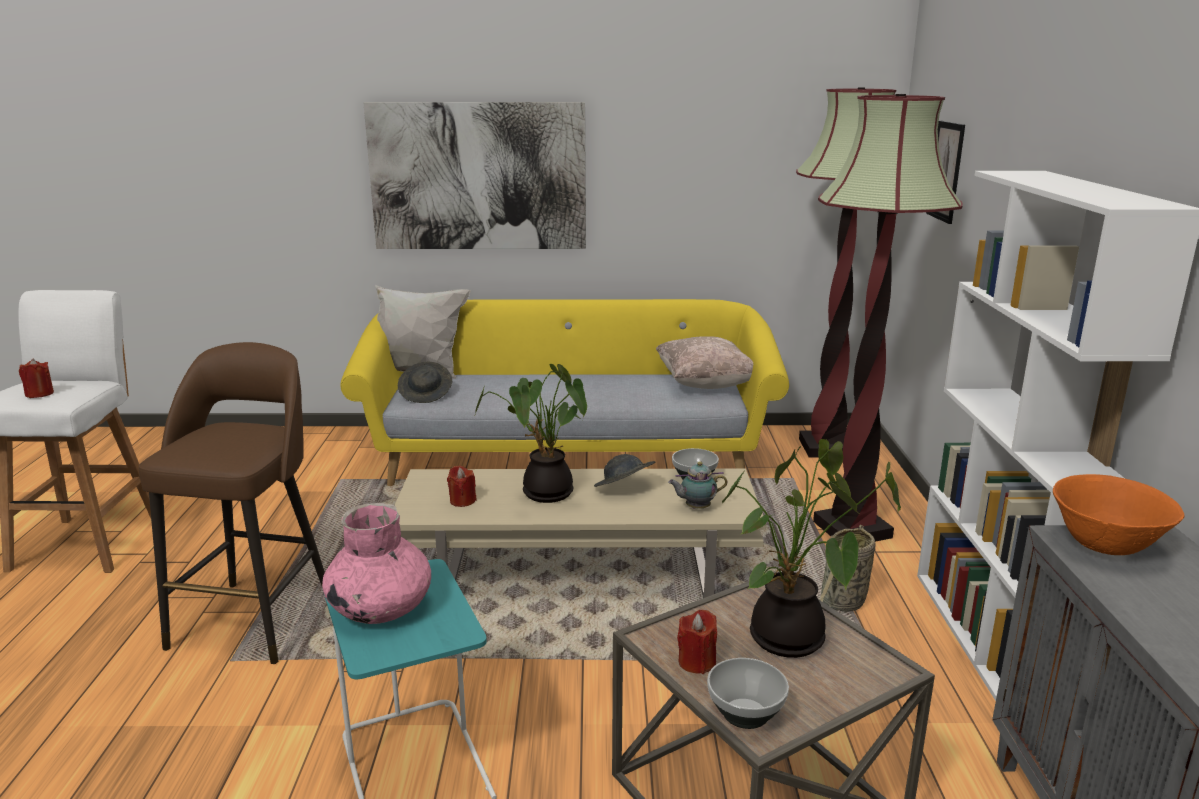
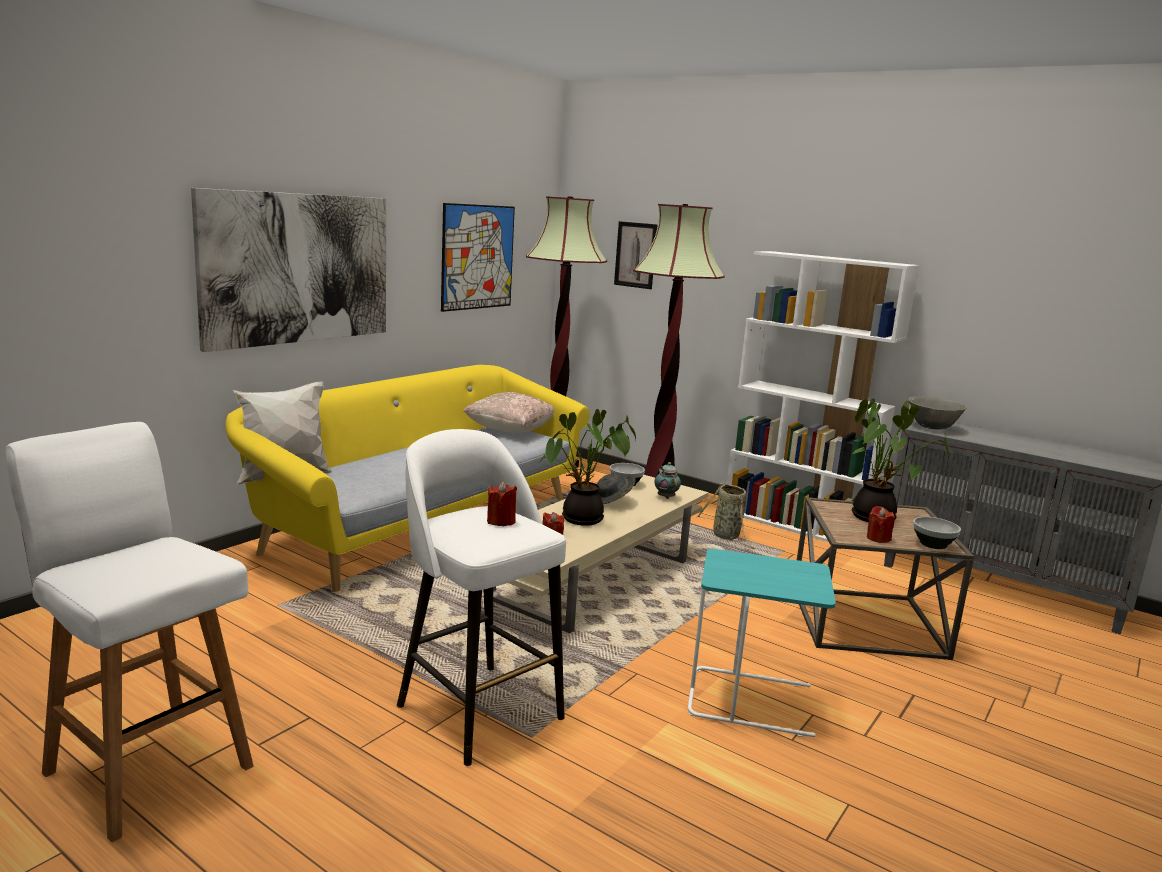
camera: 55 degrees left, 5 degrees down
(39, 394) = (165, 563): red candle -> red candle (501, 521)
(255, 618) = (477, 709): brown stool -> white stool
(380, 608) = (758, 578): pink vase -> none
(426, 394) = (347, 488): grey hat -> none
(696, 508) = (665, 497): teapot -> teapot turned 135 degrees clockwise
(738, 169) = (478, 257): none -> picture
(1106, 546) = (932, 427): orange bowl -> grey bowl

